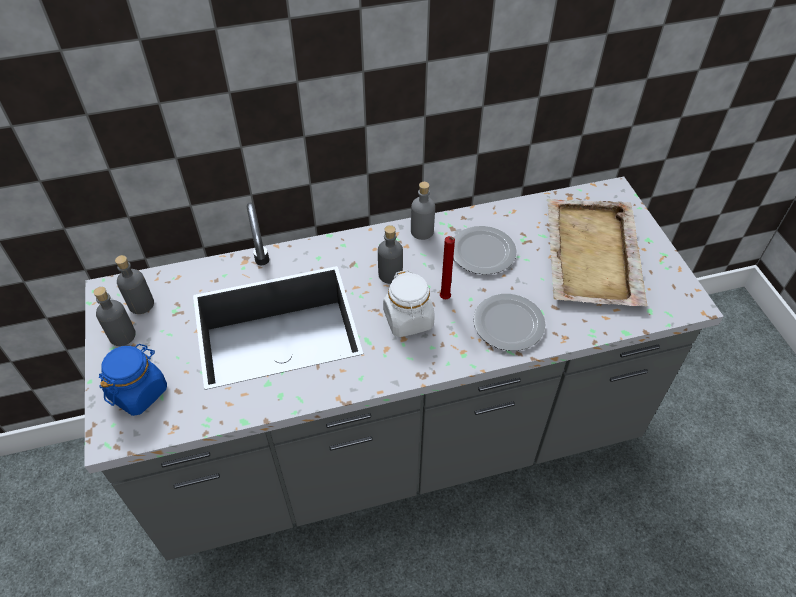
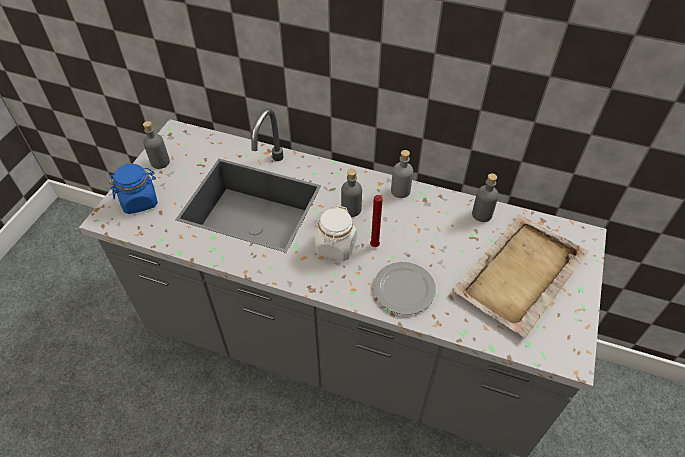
camera: 35 degrees right, 0 degrees up
(141, 304) = (185, 149): grey bottle -> grey bottle (481, 214)
(484, 252) = (432, 229): plate -> none

